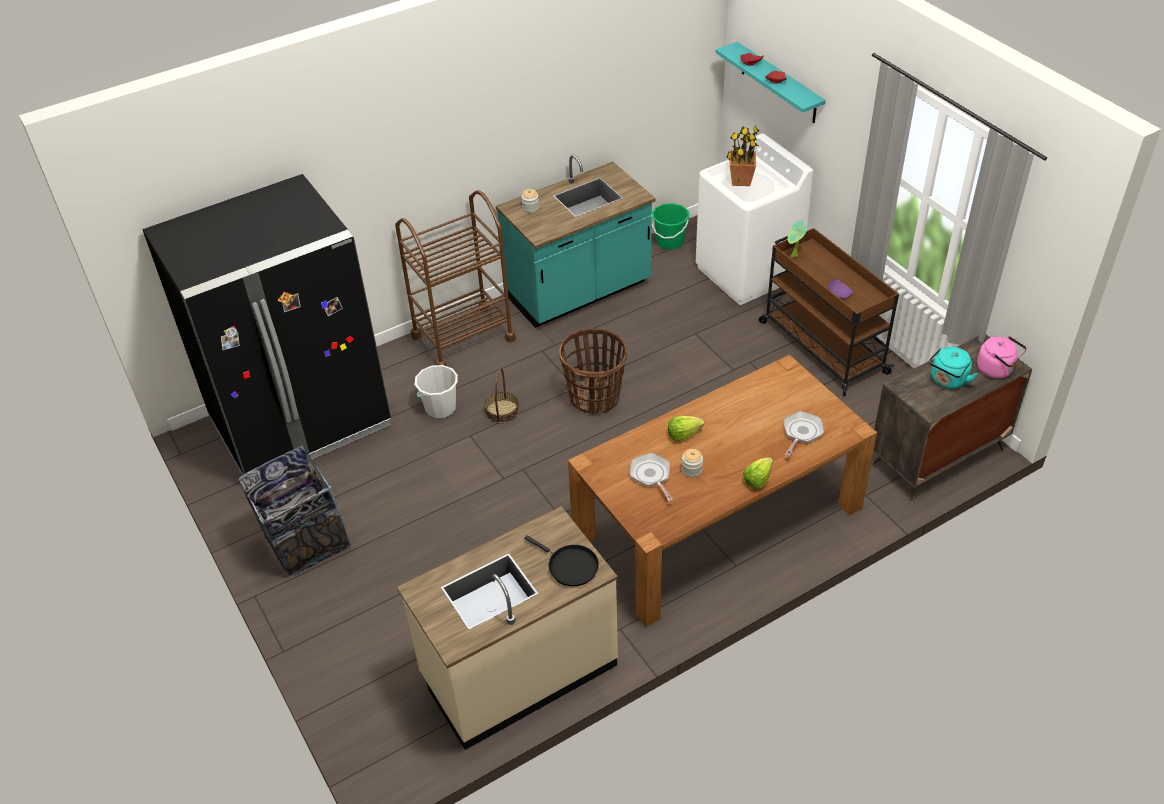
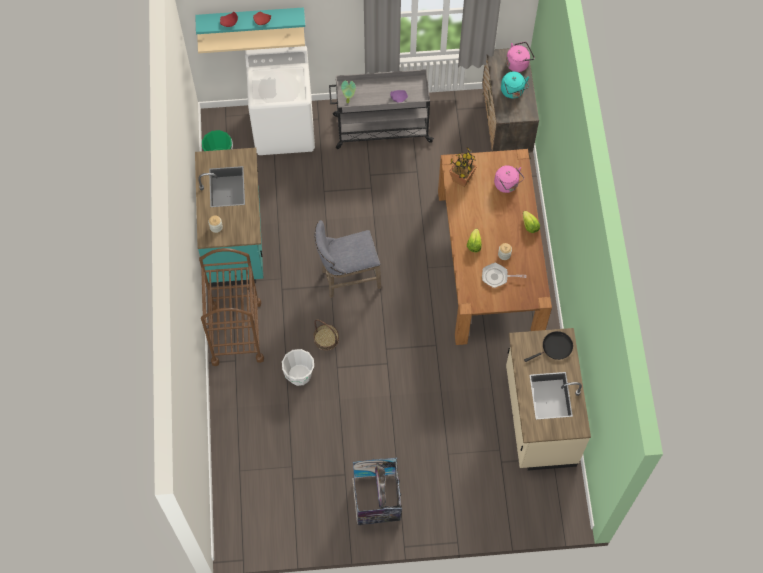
camera: 65 degrees left, 20 degrees up
(301, 424) = (261, 469): black fridge -> none
(594, 398) = (347, 278): basket -> grey stool
(740, 180) = (278, 90): potted plant -> potted plant (461, 179)
(774, 118) = (251, 37): none -> beige shelf
(801, 433) = (507, 185): frying pan -> pink kettle
(821, 346) = (381, 128): brown cart -> grey cart

